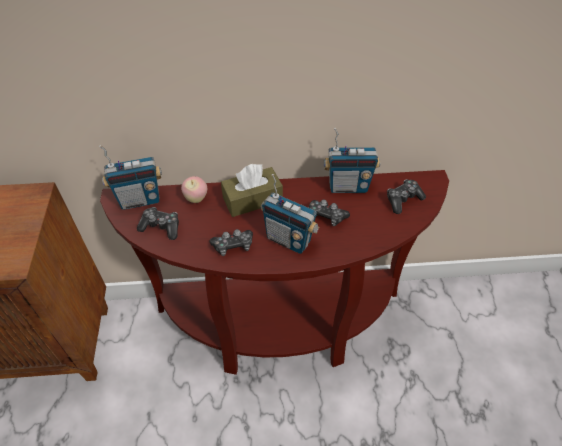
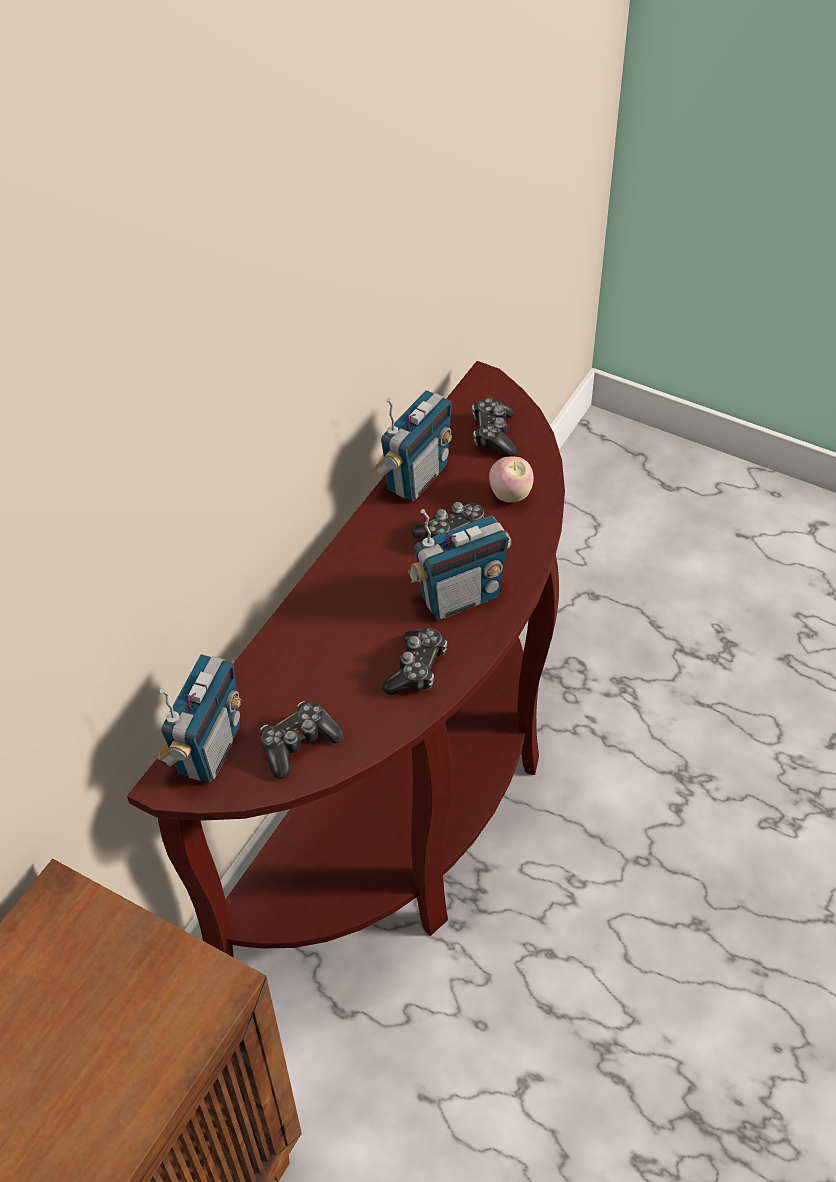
camera: 55 degrees left, 0 degrees up
(196, 198) = (275, 671): apple -> apple (510, 496)
(252, 199) = (342, 600): brown tissue box -> none

